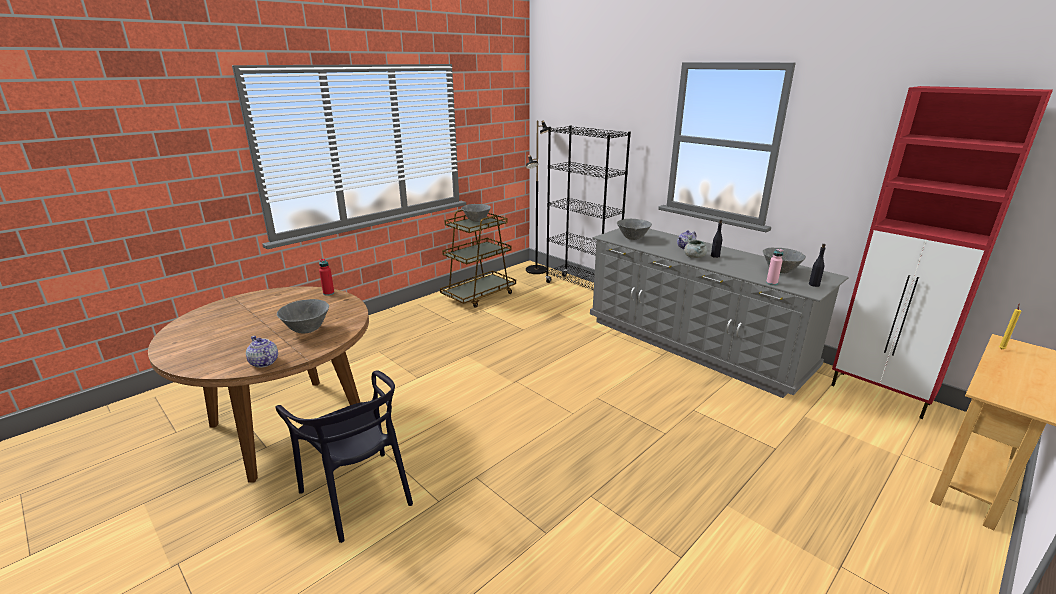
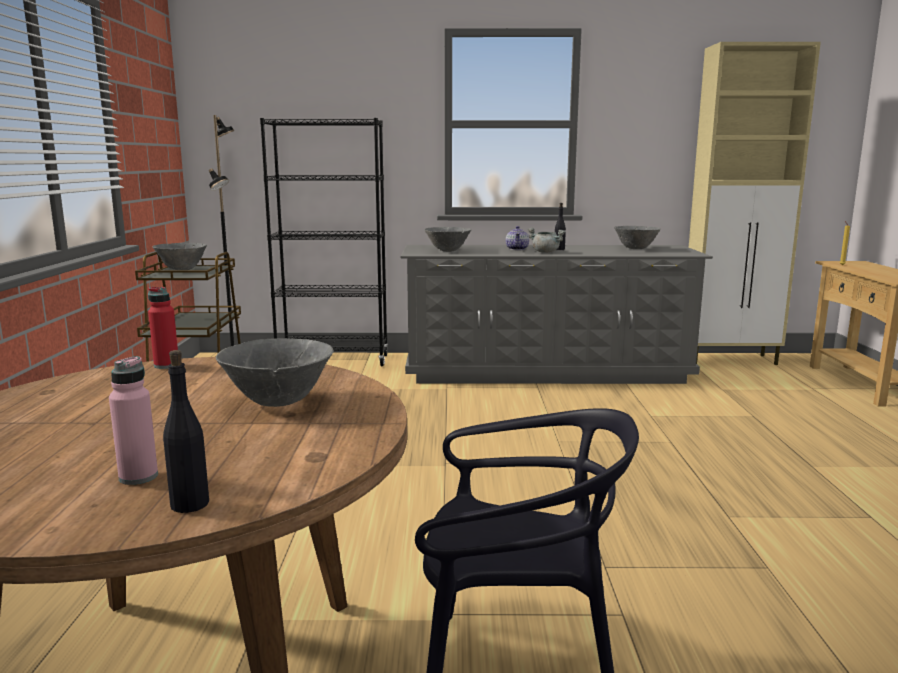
camera: 45 degrees left, 10 degrees down
(264, 363) = (335, 451): teapot -> none
(771, 283) = (654, 254): pink bottle -> pink bottle (138, 477)
(814, 284) = (680, 250): black bottle -> black bottle (190, 504)
(880, 395) = (730, 360): red cabinet -> beige cabinet

